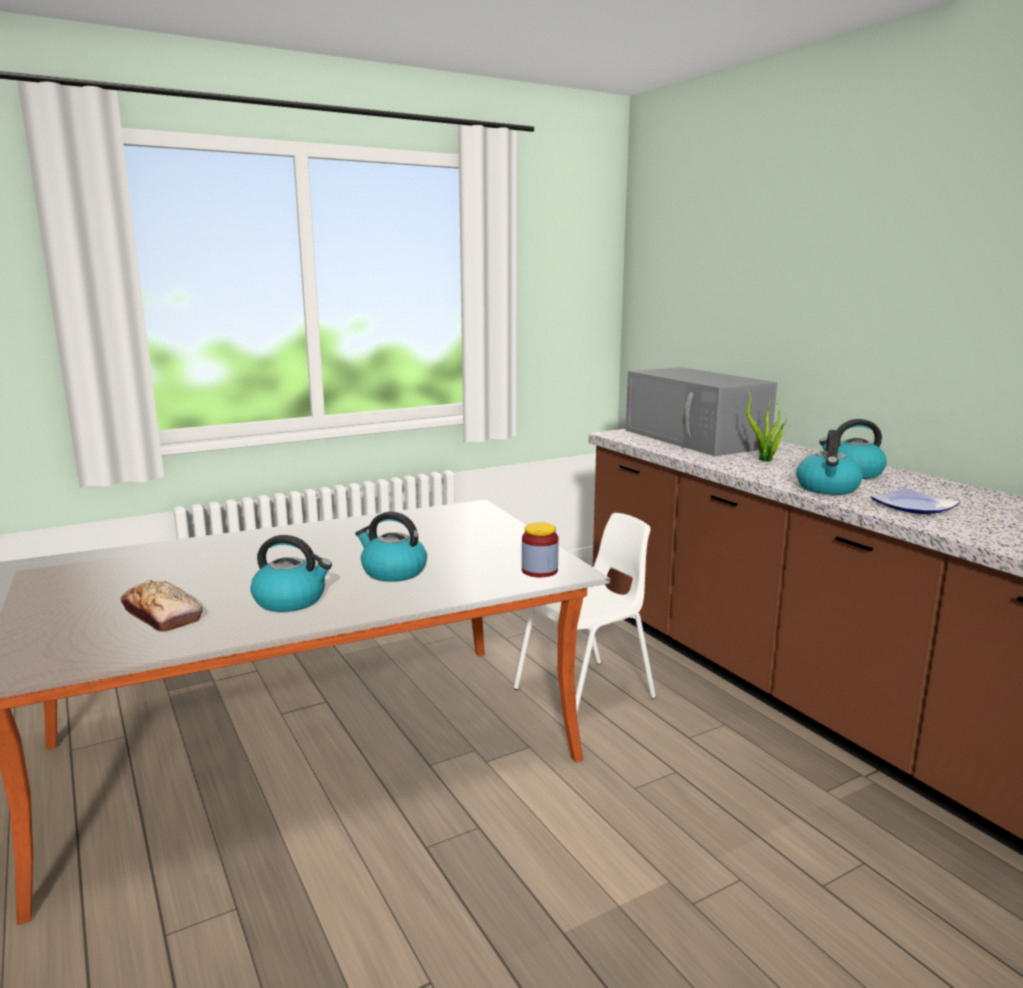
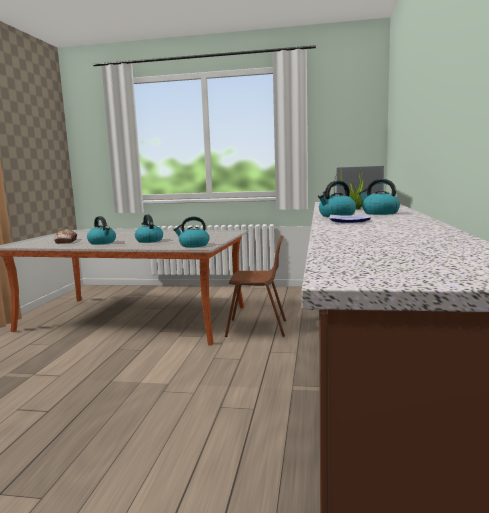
camera: 40 degrees right, 5 degrees down
(539, 571) = (193, 245): jar -> kettle
(586, 694) = (257, 328): white chair -> brown chair

